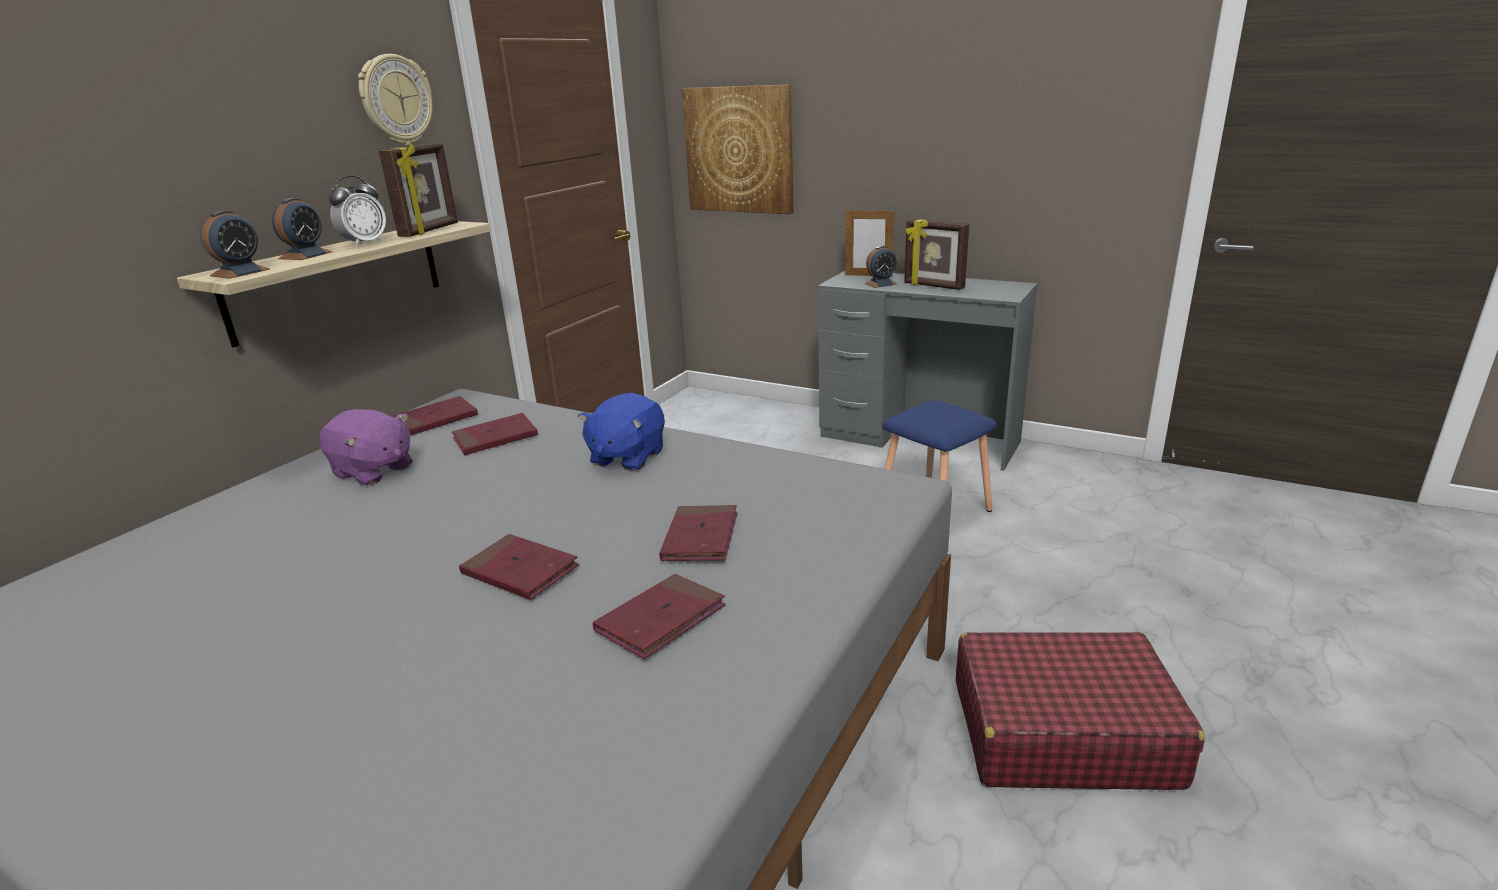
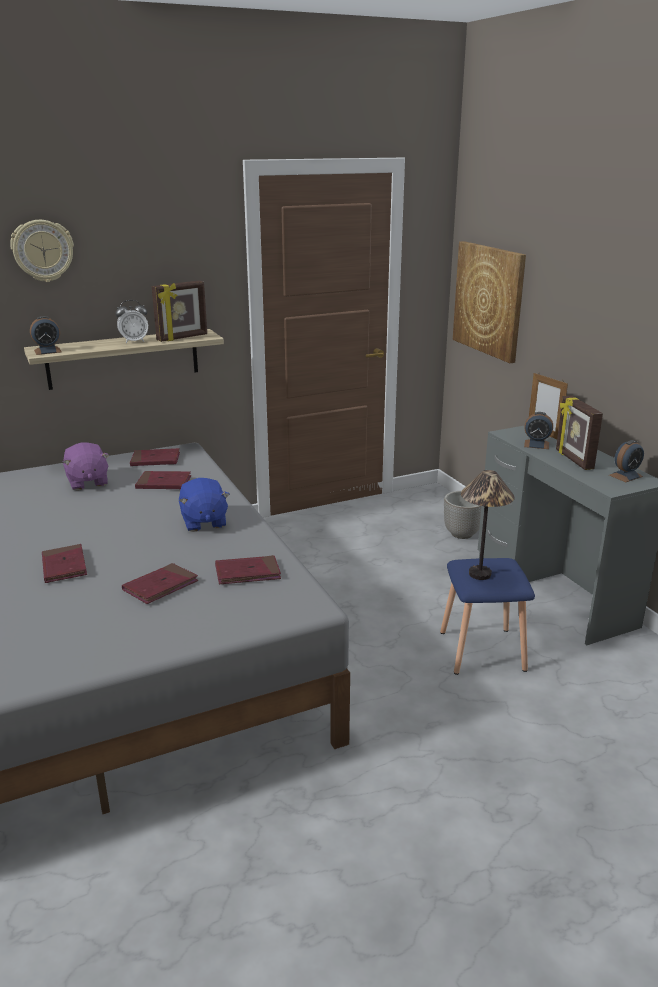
camera: 35 degrees right, 0 degrees up
(305, 255) = (94, 344): alarm clock -> alarm clock (625, 476)
(396, 100) = (186, 250): wall clock -> wall clock (43, 251)
(626, 457) = (203, 522): blue plush toy -> blue plush toy turned 75 degrees counterclockwise
(661, 620) = (78, 620): red book -> red book (247, 573)
(776, 421) = (462, 534): none -> planter
(937, 419) = (480, 574): none -> table lamp
(1061, 732) = (345, 833): red suitcase -> none

